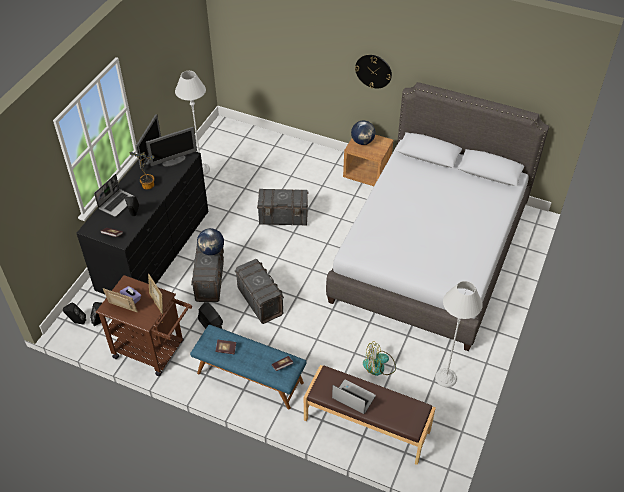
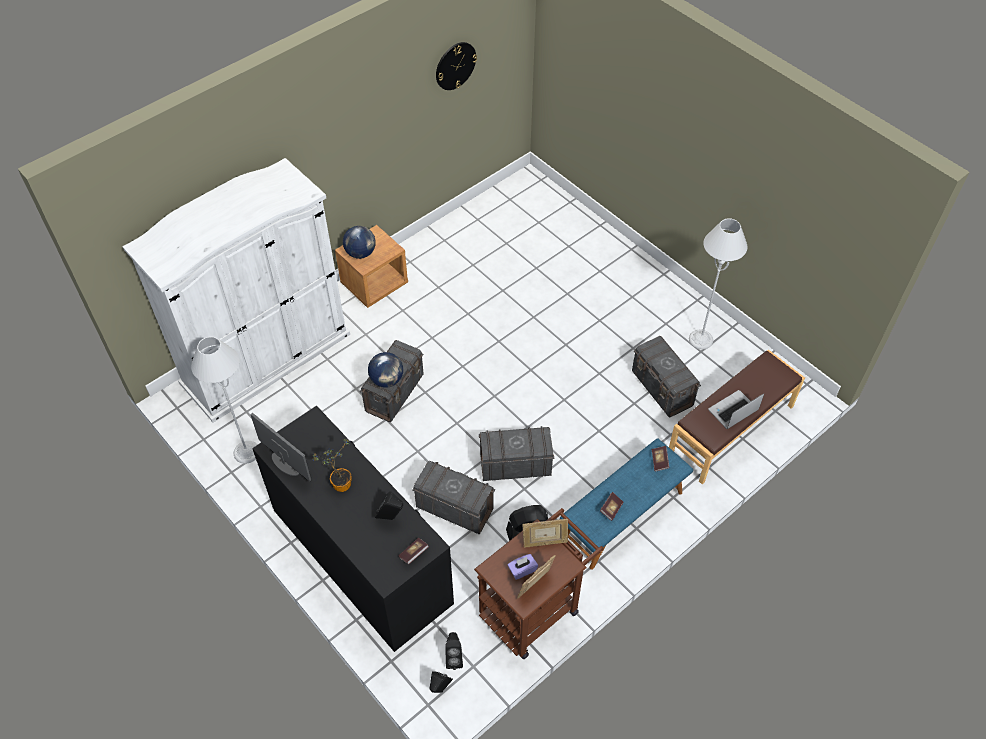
camera: 65 degrees left, 5 degrees up
(117, 203) = (354, 531): laptop -> none
(174, 161) = (313, 439): monitor -> none
(211, 250) = (440, 474): globe -> globe (387, 380)
(274, 149) = (266, 358): none -> white wardrobe
(373, 71) = (333, 166): wall clock -> wall clock (455, 65)
(379, 366) = (662, 389): fan -> grey storage box
(430, 252) = (530, 280): grey bed -> none

